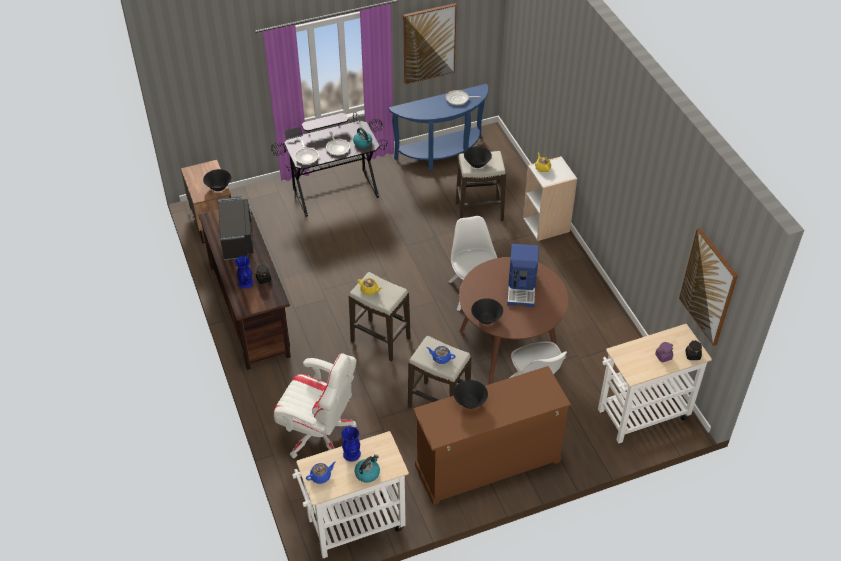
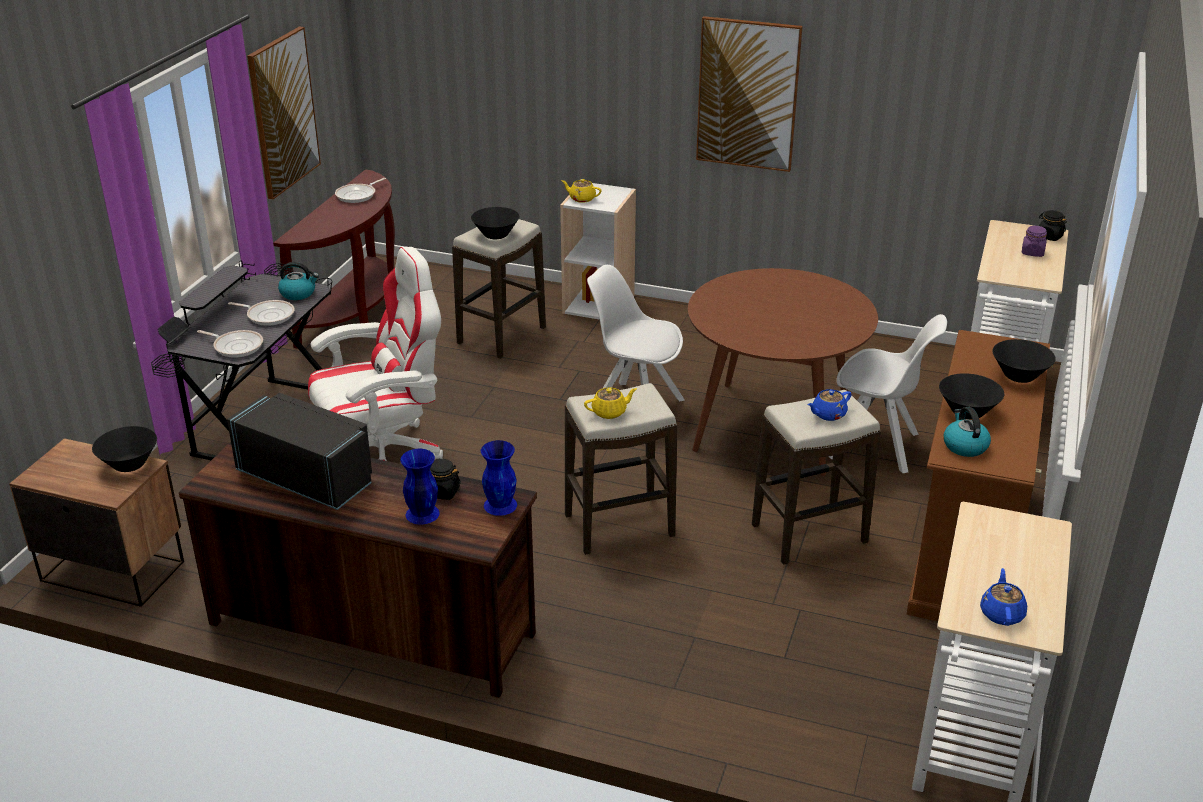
camera: 50 degrees left, 15 degrees down
(318, 433) = (735, 683): white office chair -> white office chair (382, 455)
(352, 454) = (979, 559): blue vase -> blue vase (501, 505)
(367, 473) = (1037, 561): kettle -> kettle (964, 446)
(442, 155) = (356, 313): blue console table -> brown console table
(486, 318) = (799, 346): black bowl -> black bowl (1019, 376)
(522, 288) = (776, 299): coffee machine -> none
(708, 287) = (1025, 126): picture -> picture (748, 94)

